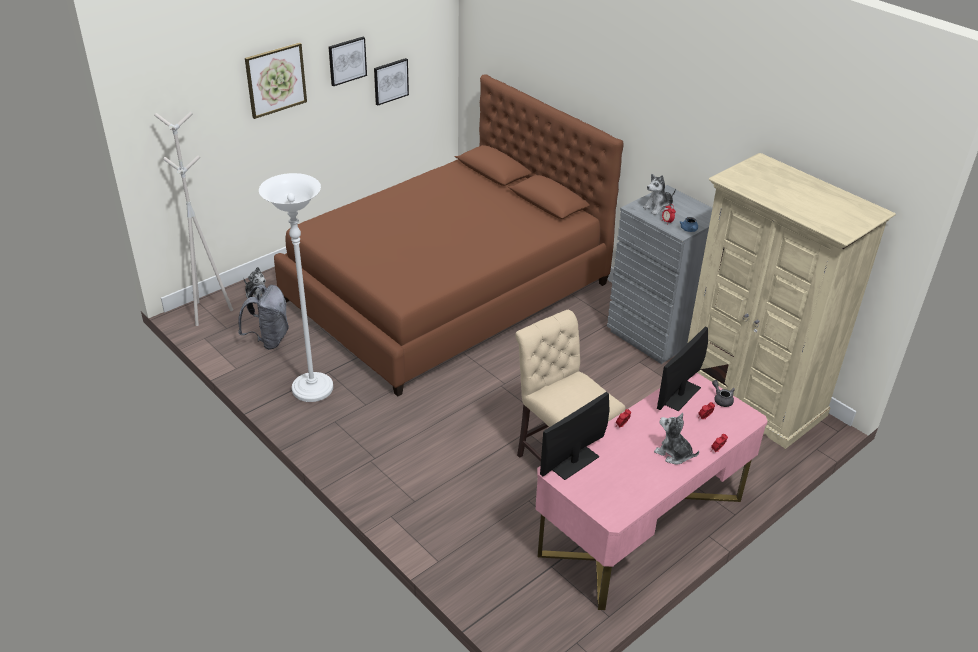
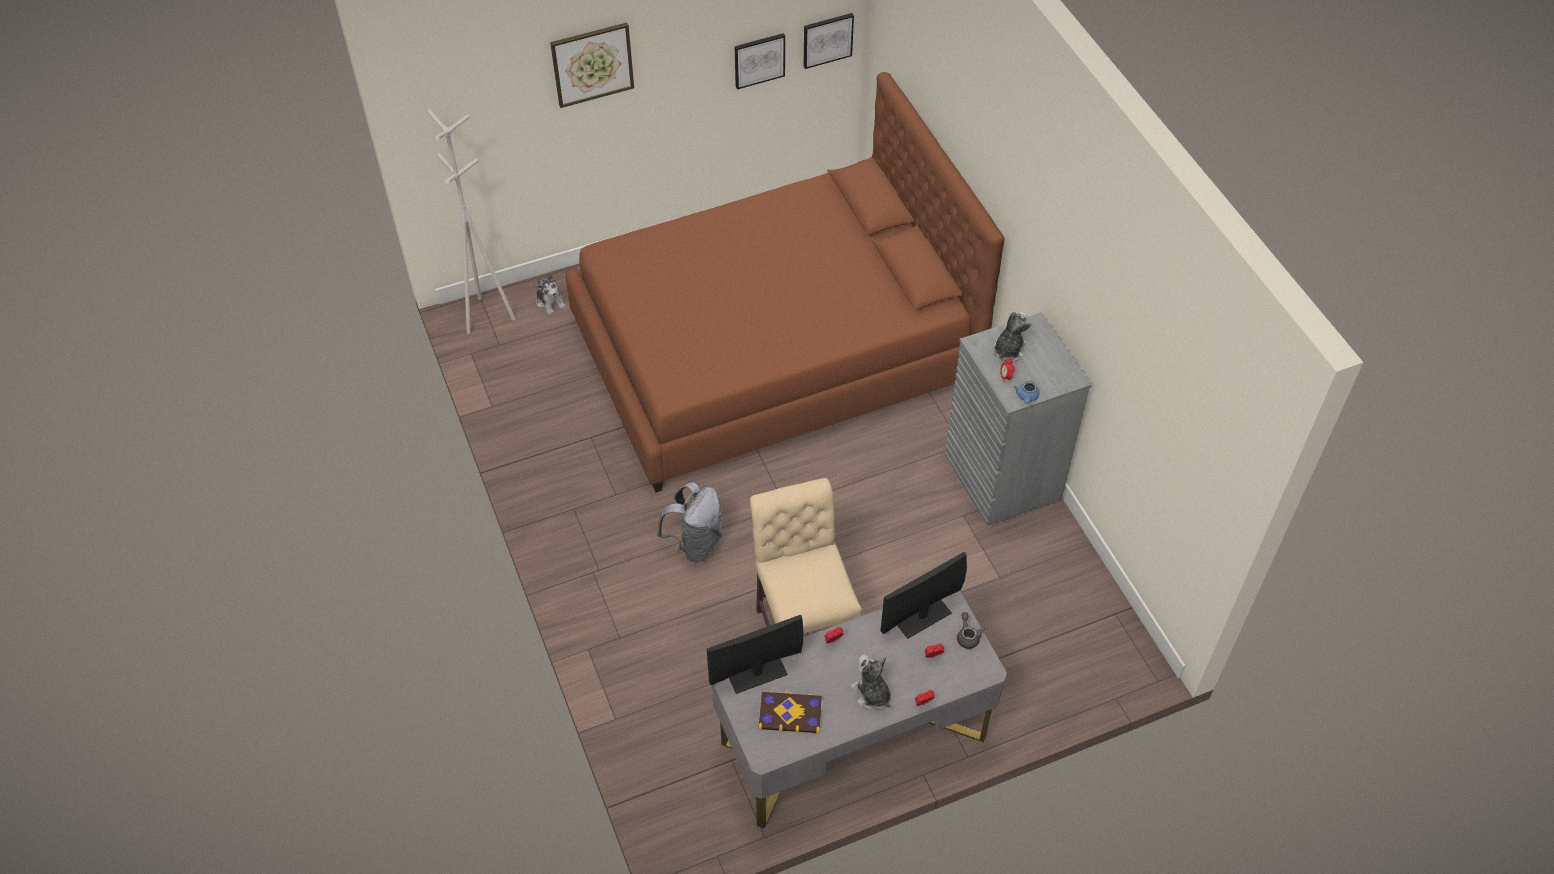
camera: 20 degrees right, 15 degrees up
(269, 339) = (541, 373): grey backpack -> grey backpack (695, 543)
(312, 389) = (565, 457): white floor lamp -> none
(347, 60) = (695, 39): picture -> picture (827, 39)
(617, 482) = (790, 713): none -> book
(641, 525) = (853, 740): pink desk -> grey desk
(658, 207) = (1008, 350): plush toy -> plush toy turned 135 degrees clockwise
(751, 397) = (1075, 604): beige wardrobe -> none

